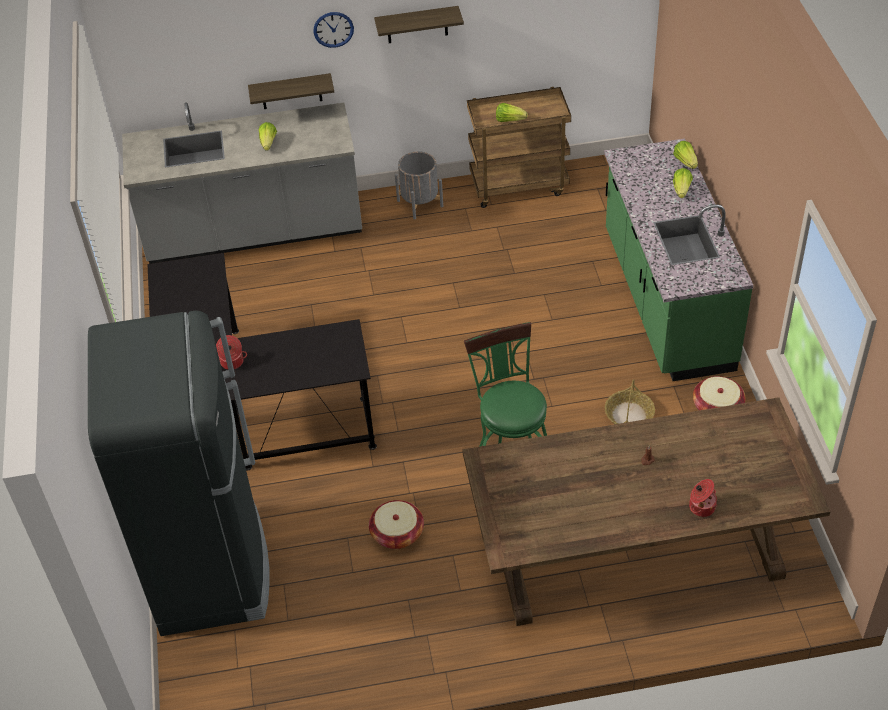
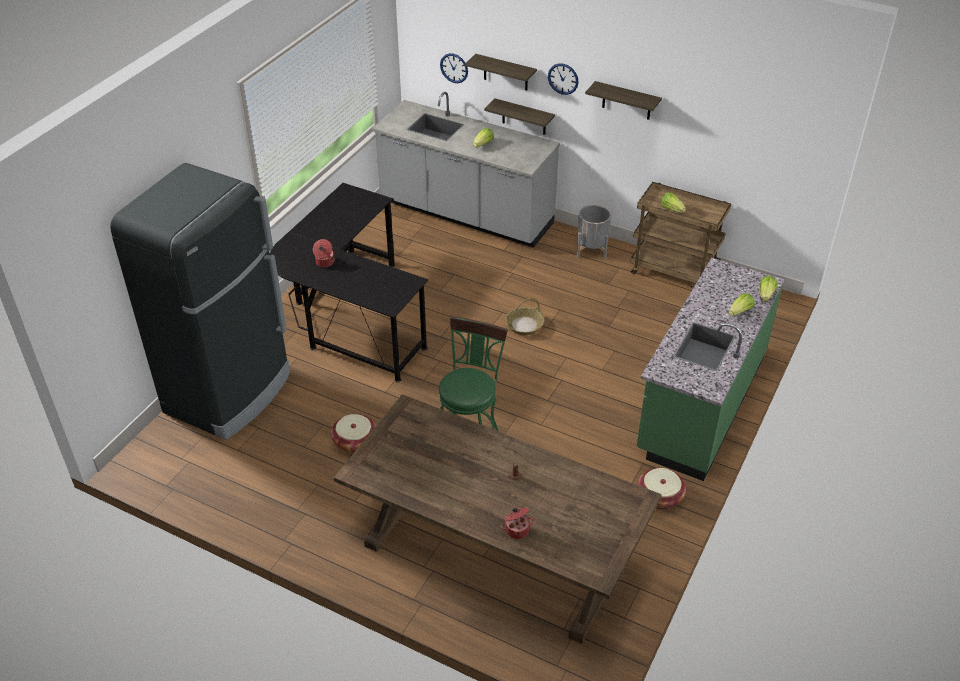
camera: 35 degrees right, 5 degrees down
(185, 70) = (454, 68): none -> wall clock
(257, 50) = (505, 72): none -> shelf
(629, 415) = (588, 463): basket -> basket (524, 325)

